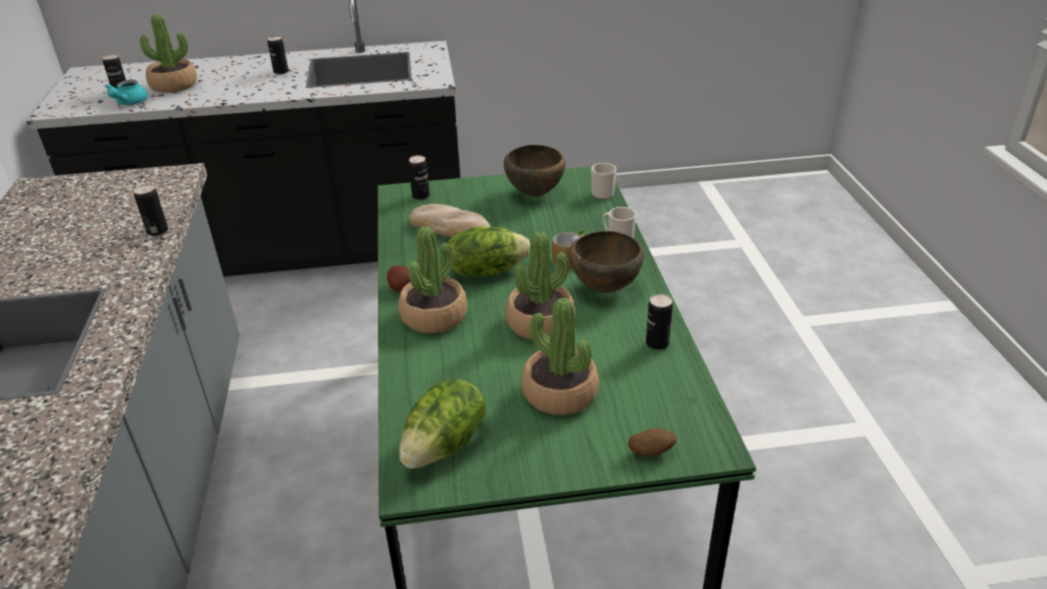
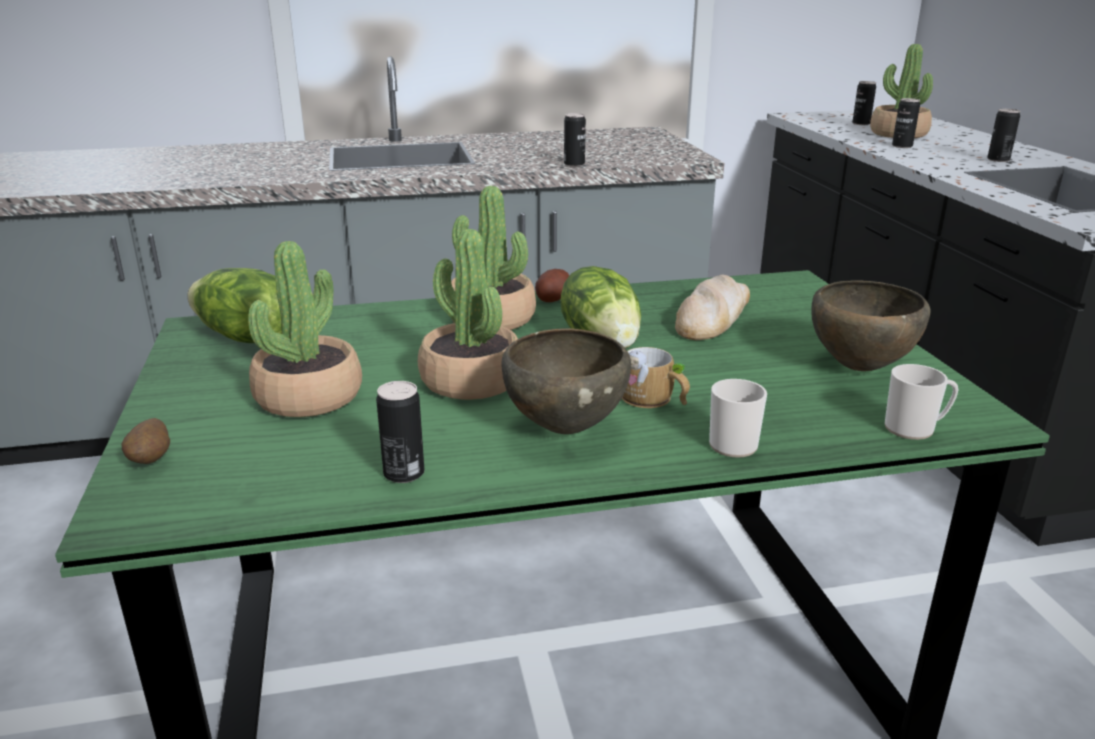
camera: 85 degrees right, 10 degrees down
(129, 103) = (835, 128): turquoise teapot -> none
(421, 196) = (793, 293): can -> can (902, 146)

